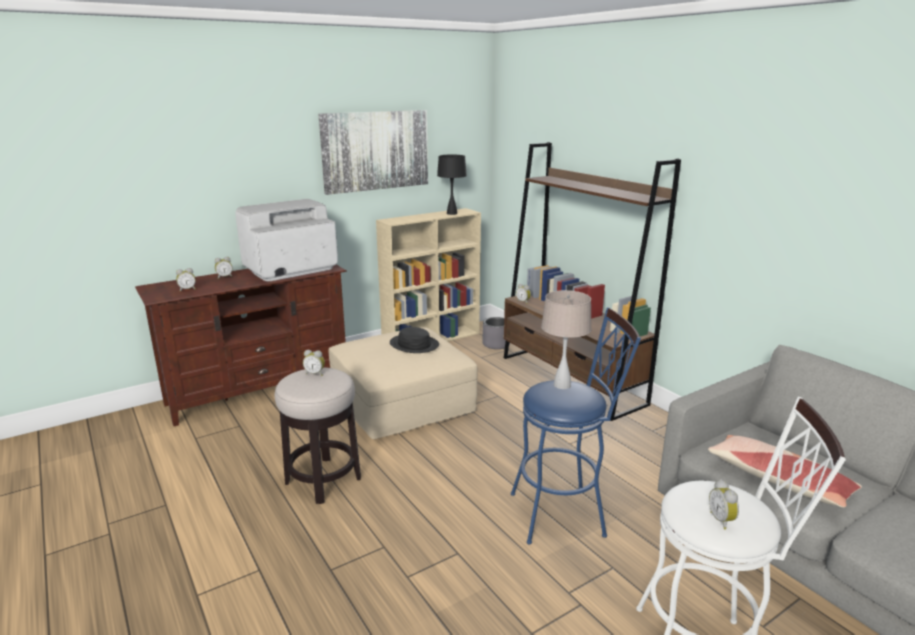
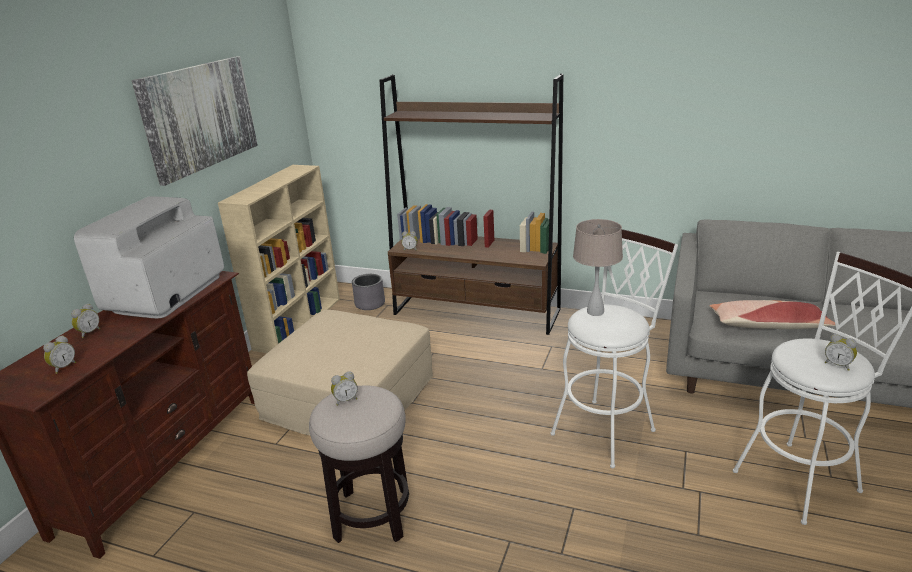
camera: 35 degrees left, 5 degrees up
(414, 345) = (350, 331): black hat -> none
(452, 213) = (291, 174): black table lamp -> none
(565, 513) = (608, 428): blue stool -> white stool

